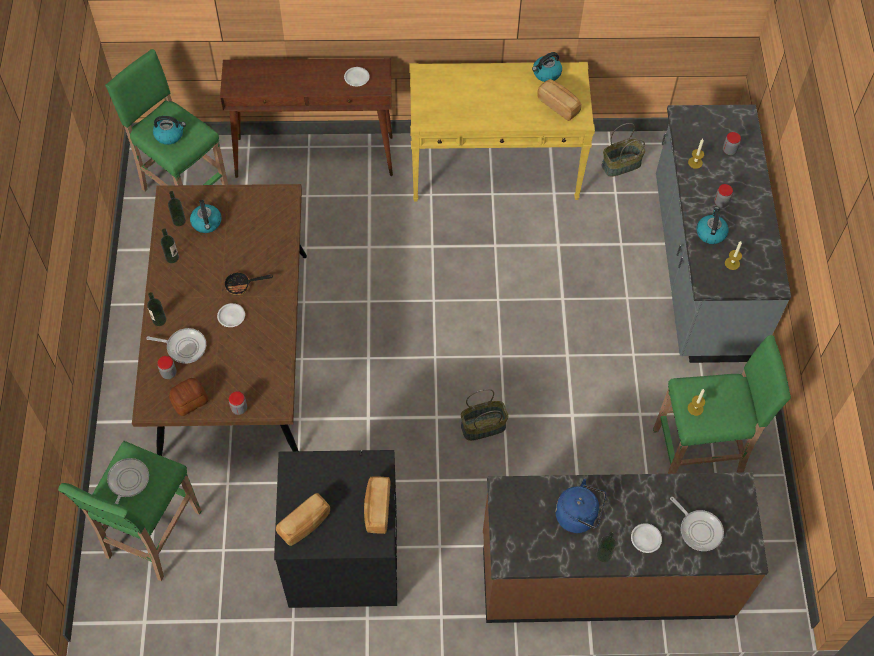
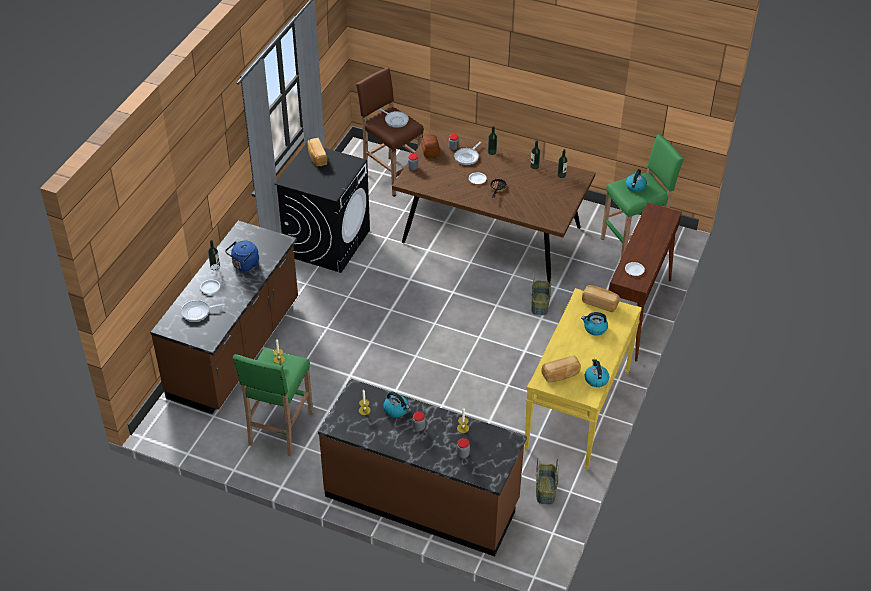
camera: 115 degrees right, 15 degrees down
(152, 536) = (391, 175): green stool -> brown stool
(207, 223) = (553, 186): kettle -> kettle (595, 328)
(376, 509) = (306, 184): bread -> bread (600, 303)
(483, 426) = (370, 329): basket -> basket (540, 304)
(701, 268) = (422, 499): grey counter -> brown counter

